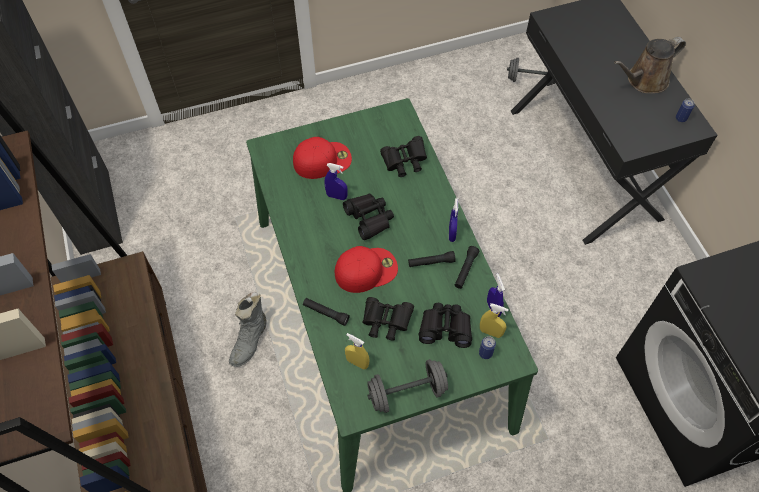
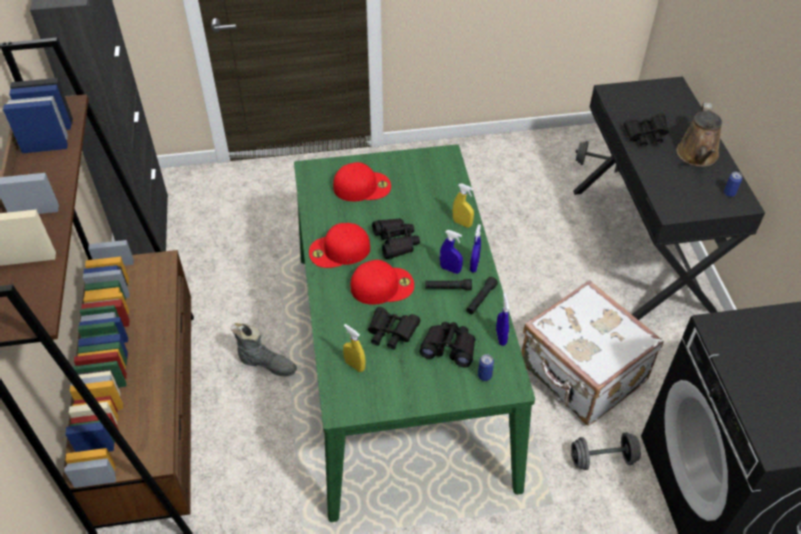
camera: 10 degrees right, 10 degrees down
(250, 341) = (267, 364): grey boot -> grey boot turned 105 degrees counterclockwise
(314, 237) = (339, 250): none -> red cap
(326, 313) = (334, 318): black flashlight -> none
(336, 196) = (368, 219): blue spray bottle -> blue spray bottle (450, 269)
(404, 162) = (441, 198): black binoculars -> black binoculars (645, 137)
(407, 392) = (397, 399): grey dumbbell -> grey dumbbell (602, 459)
(490, 332) = (494, 358): yellow spray bottle -> yellow spray bottle (462, 223)
(551, 304) = (581, 374): none -> white suitcase
(644, 81) = (697, 156): brown watering can -> brown watering can turned 60 degrees counterclockwise

